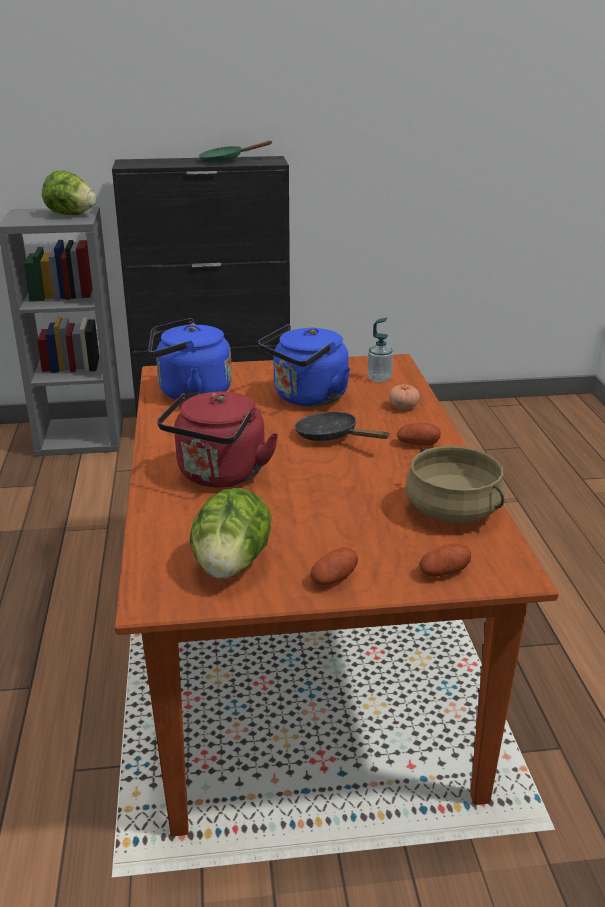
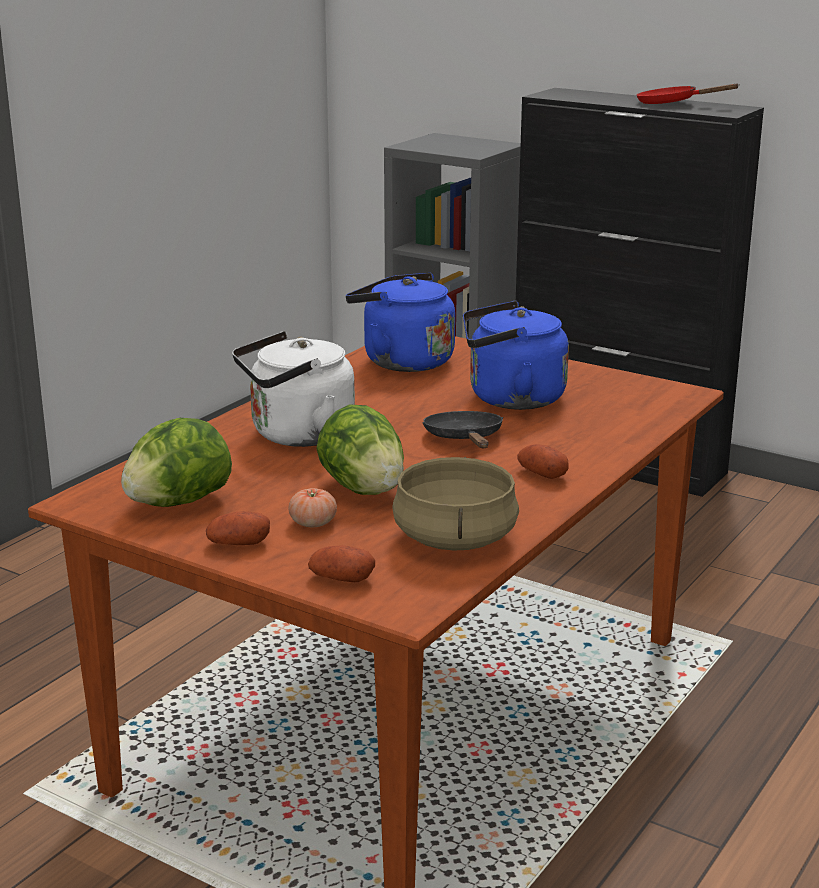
camera: 40 degrees right, 5 degrees down
(70, 215) = (477, 147): lettuce -> lettuce (363, 488)
(219, 476) = (297, 435): red kettle -> white kettle
(226, 161) = (672, 104): green frying pan -> red frying pan
(379, 378) = (630, 404): soap dispenser -> none
(403, 406) = (600, 437): tomato -> tomato (313, 523)

